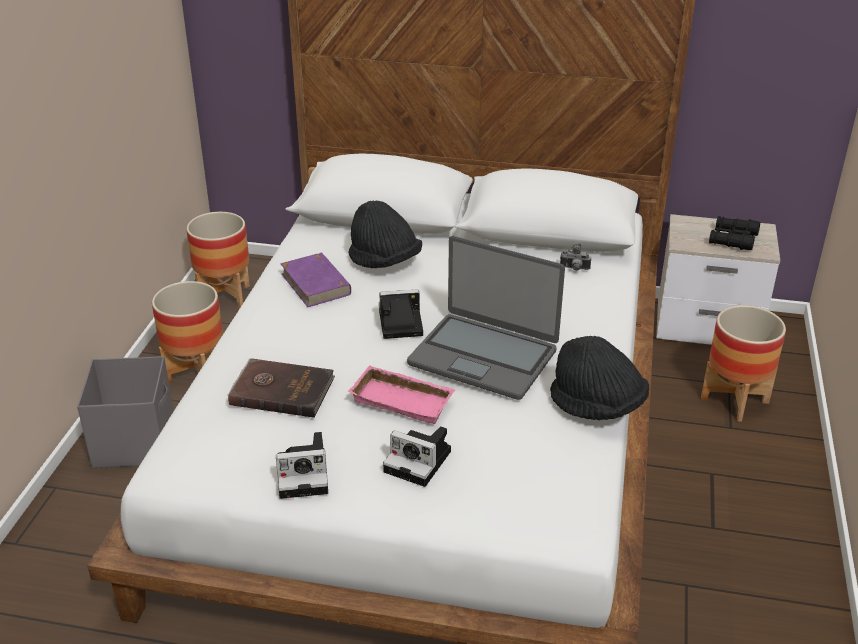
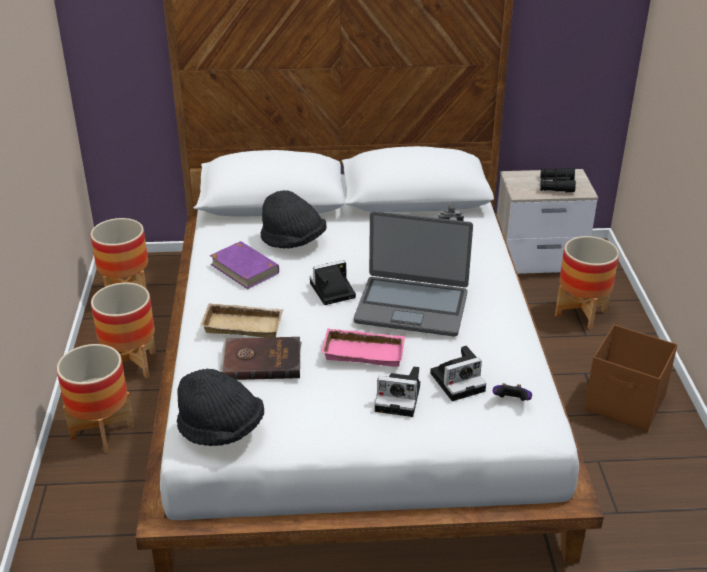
camera: 15 degrees left, 0 degrees up
(135, 441) = (102, 431): grey storage box -> planter
(284, 346) = (244, 324): none -> beige tray
(305, 474) = (313, 425): camera -> camera (459, 381)
(552, 490) = (511, 401): none -> game controller
(597, 406) = (516, 331): black hat -> black hat (221, 430)
(749, 521) = (625, 404): none -> brown storage box

